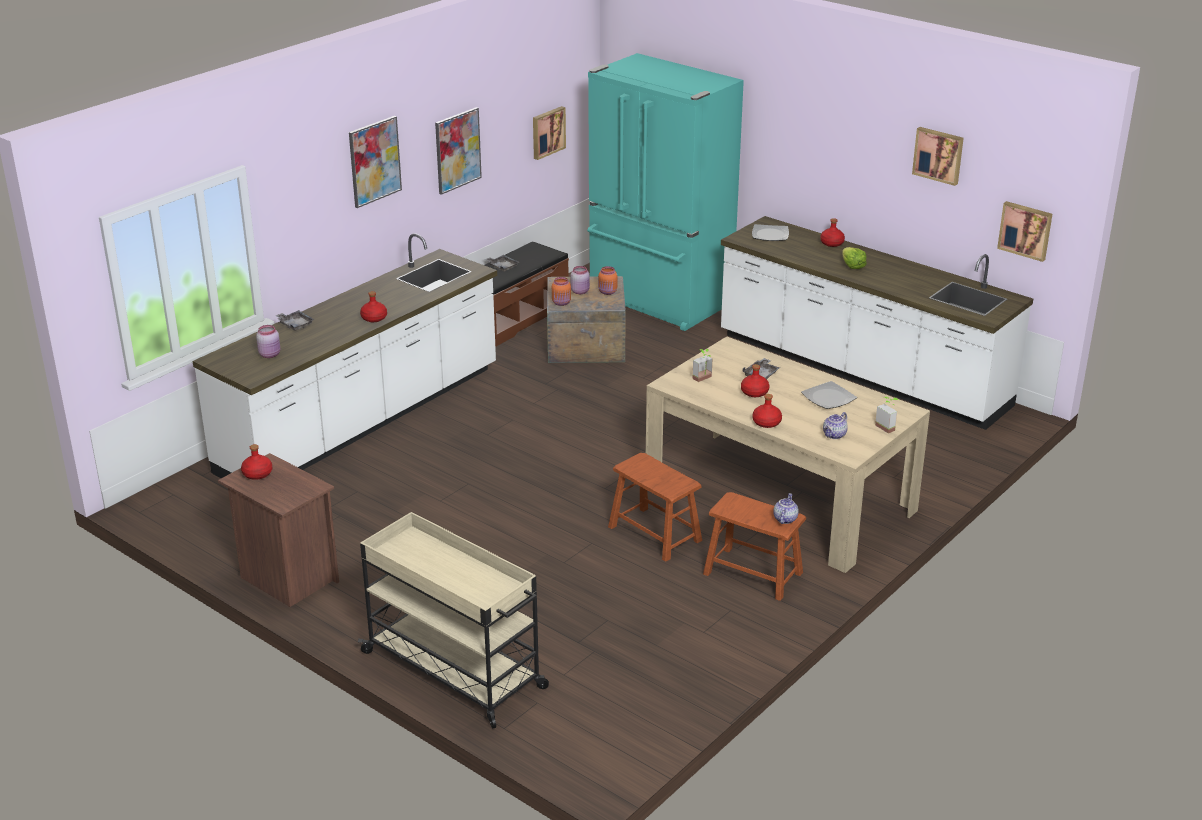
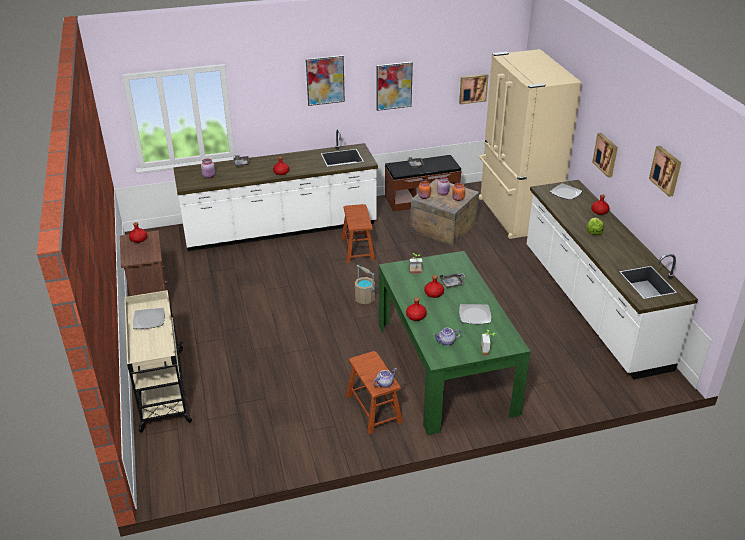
camera: 35 degrees right, 5 degrees up
(425, 559) = (149, 320): none -> plate
(590, 461) = (365, 298): none -> beige bucket
(654, 534) = (348, 358): brown stool -> brown stool (357, 249)
(658, 301) = (515, 215): turquoise fridge -> beige fridge
(780, 497) = (445, 367): beige dining table -> green dining table
(1025, 230) = (703, 246): picture -> picture (606, 154)

